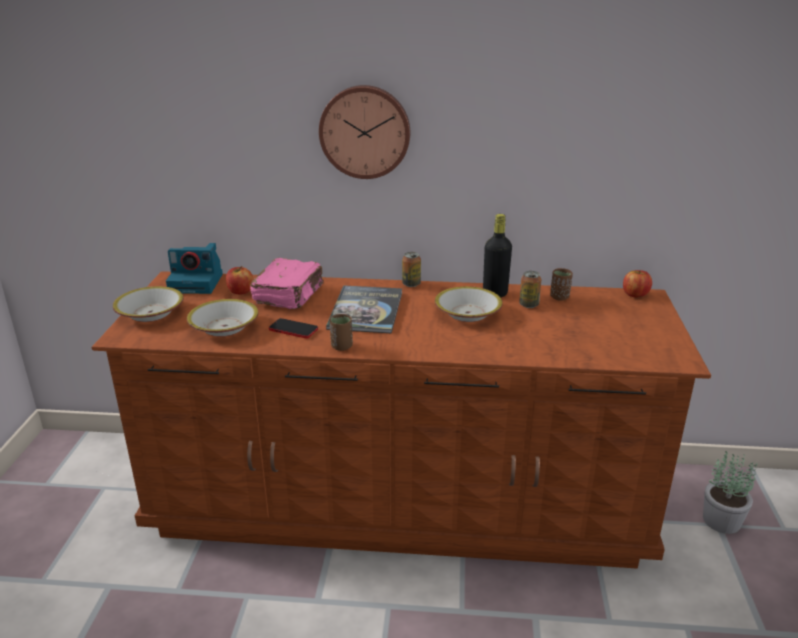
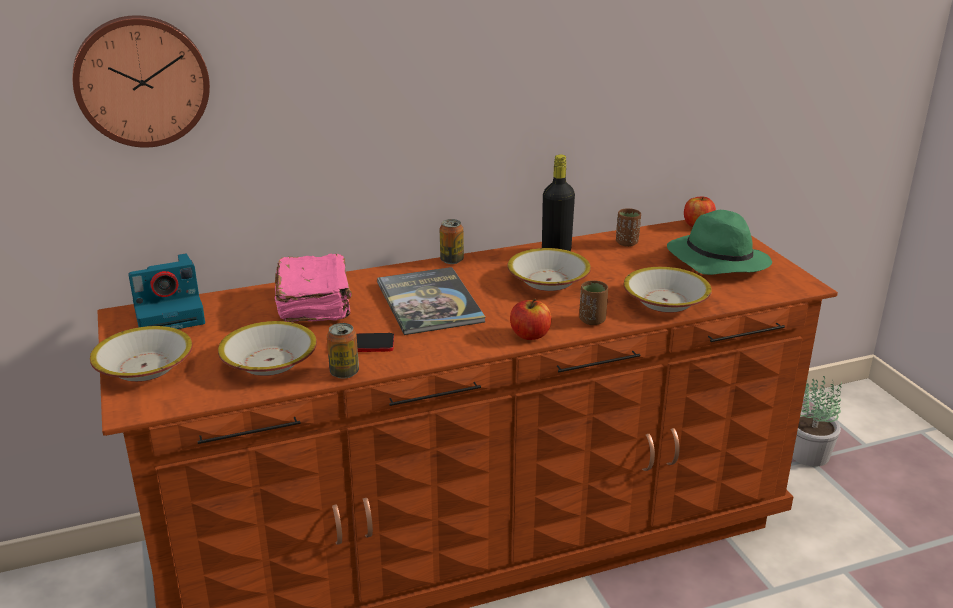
camera: 25 degrees left, 0 degrees up
(240, 291) = (244, 312): apple -> apple (530, 335)
(341, 346) = (443, 350): brown cup -> brown cup (592, 320)
(365, 131) = (380, 73): wall clock -> wall clock (141, 80)
(529, 305) = (603, 257): can -> can (344, 372)
(545, 348) = (665, 301): none -> bowl
(622, 326) = (716, 260): none -> green hat

